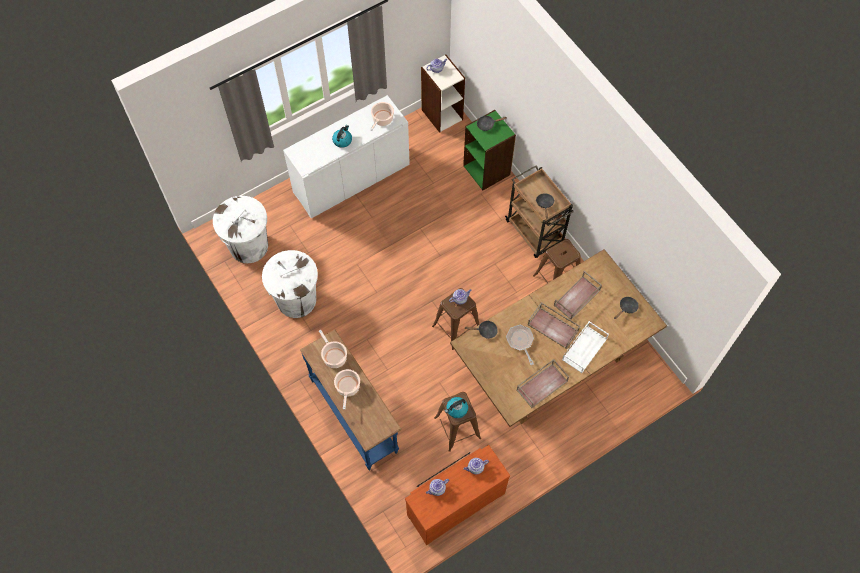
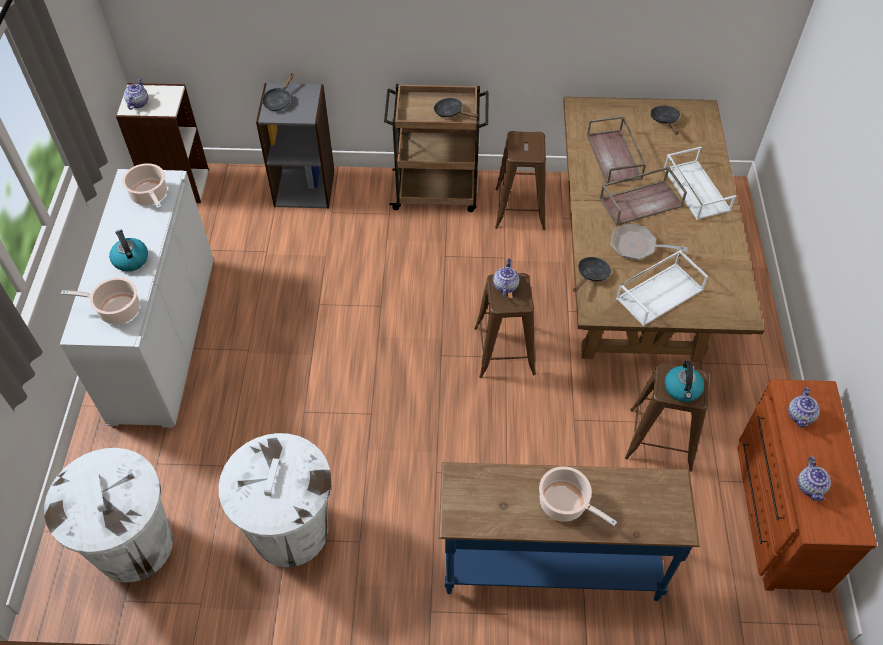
camera: 55 degrees left, 10 degrees down
(334, 356) = (493, 491): cooking pot -> cooking pot (116, 310)
(487, 170) = (305, 187): green bookcase -> grey bookcase
(497, 367) = (659, 293): none -> white tray
(542, 385) = (721, 260): brown tray -> none

